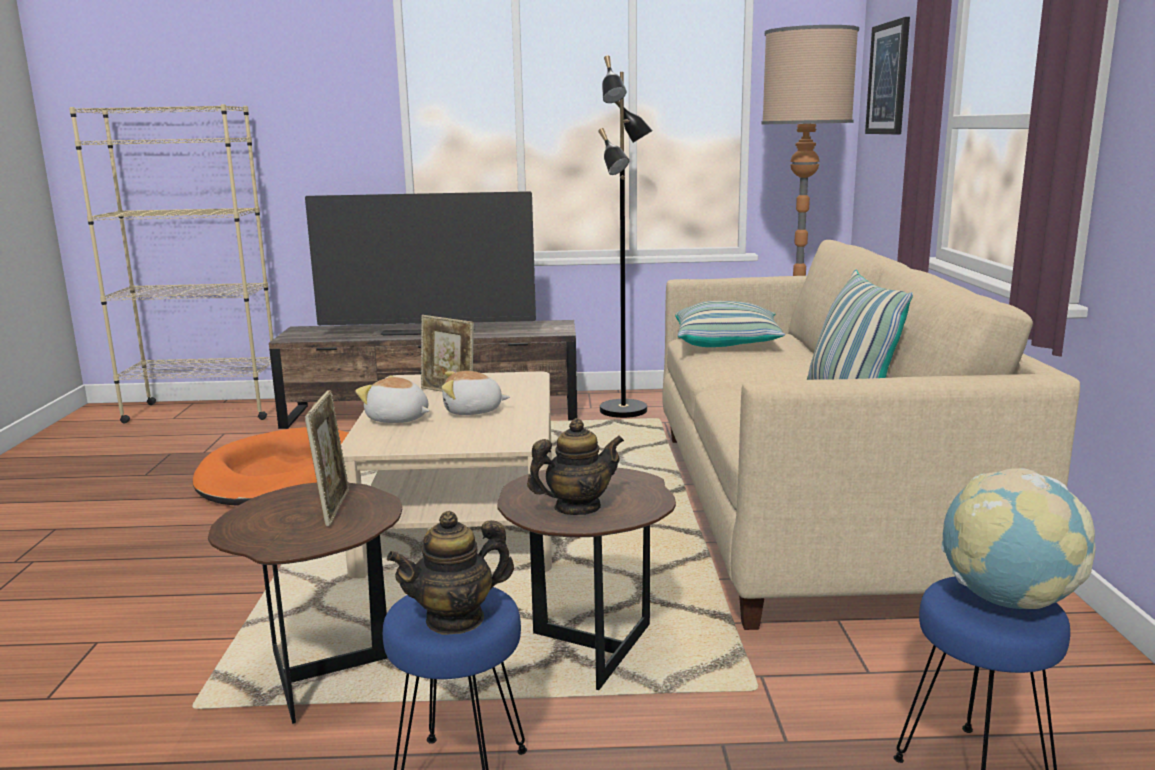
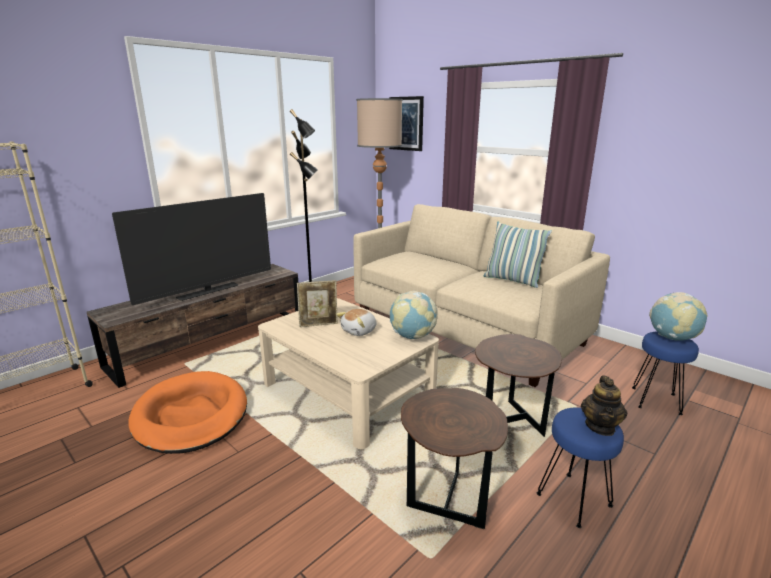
camera: 45 degrees left, 5 degrees up
(333, 507) = (452, 407): picture frame -> none
(397, 419) = (335, 349): plush toy -> none
(517, 436) = (412, 336): none -> globe
(577, 508) = (529, 359): teapot -> none
(727, 344) = (405, 262): pillow -> none

